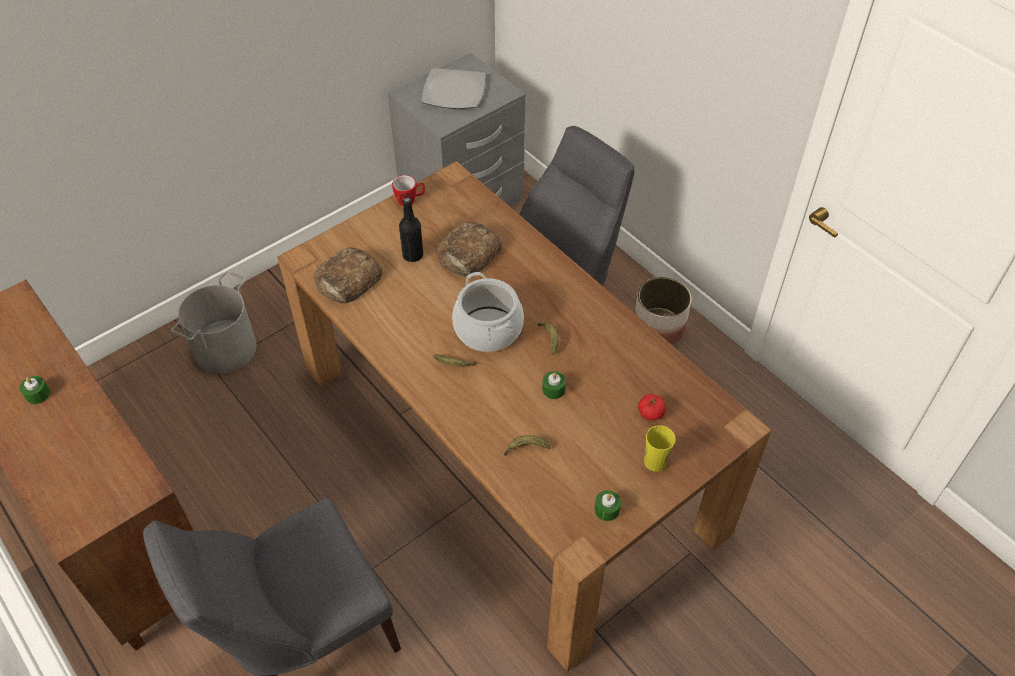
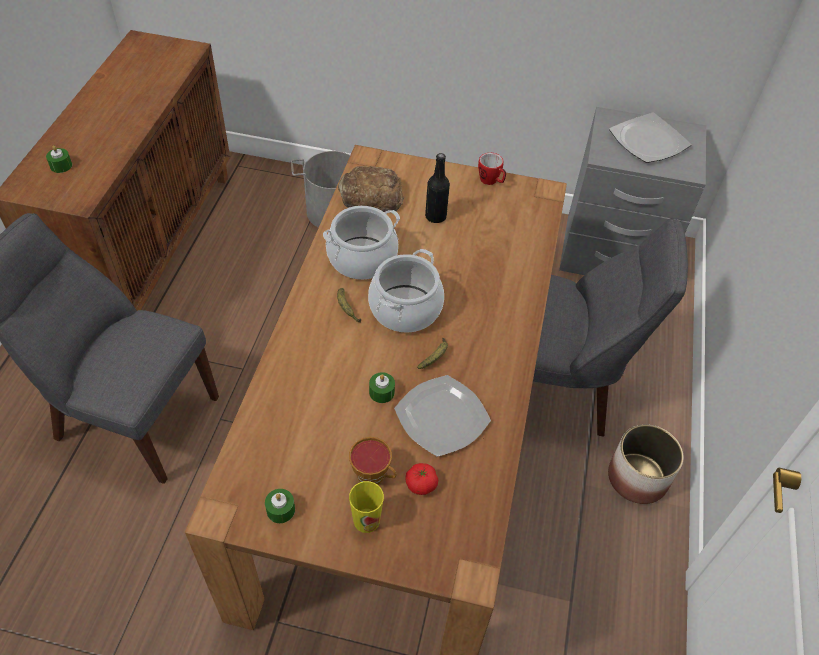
camera: 50 degrees right, 0 degrees up
(37, 394) = (120, 106): green candle -> green candle (61, 166)
(411, 326) = (362, 258): none -> cooking pot
(468, 255) = (472, 250): bread -> none
(526, 448) = (300, 409): banana -> none
(606, 368) = (442, 418): none -> plate
(622, 436) = (374, 476): none -> cup

